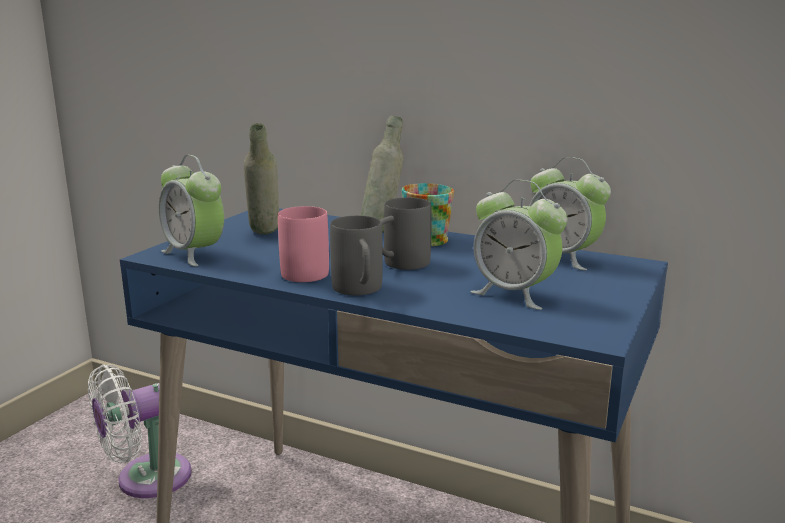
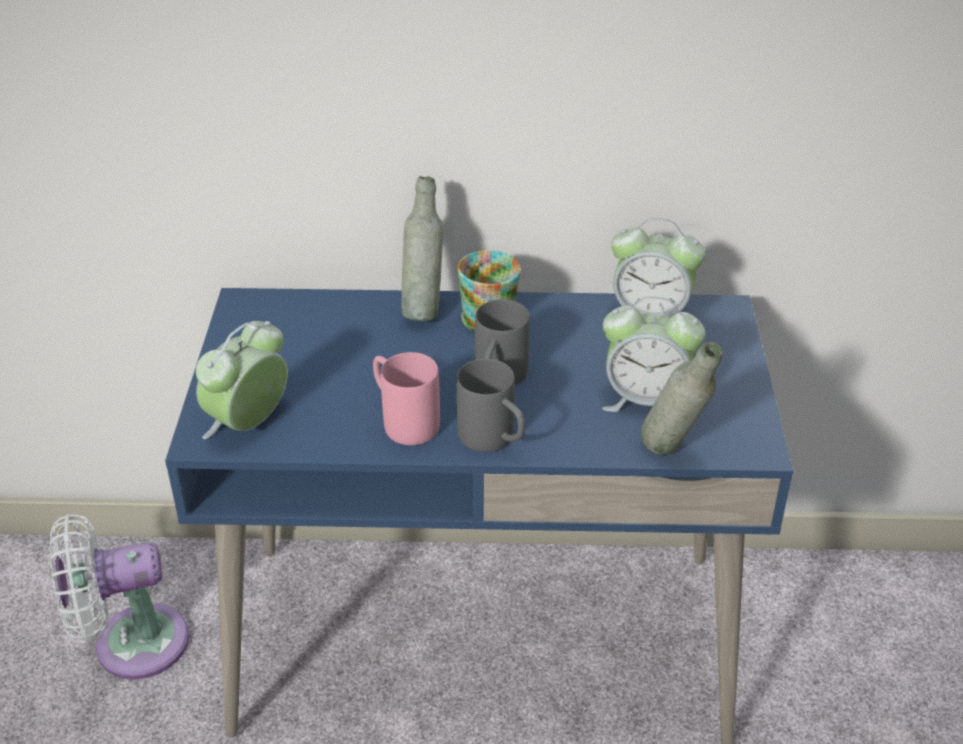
camera: 25 degrees left, 20 degrees up
(146, 479) = (131, 644): white fan -> white fan turned 45 degrees clockwise
(194, 254) = (249, 424): alarm clock -> alarm clock turned 105 degrees clockwise
(264, 236) = (295, 360): grey bottle -> grey bottle (673, 456)

